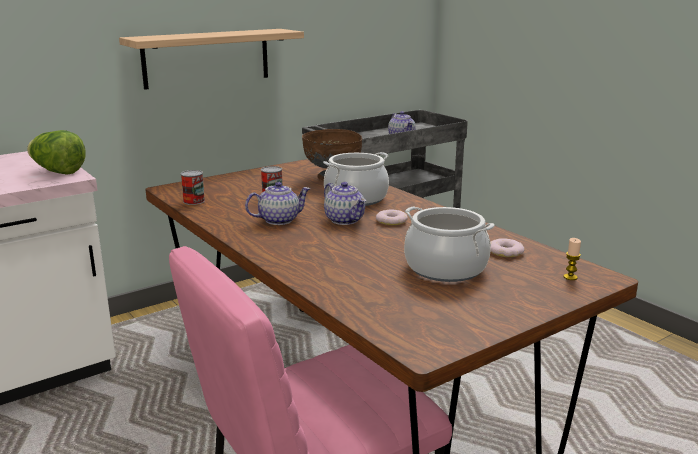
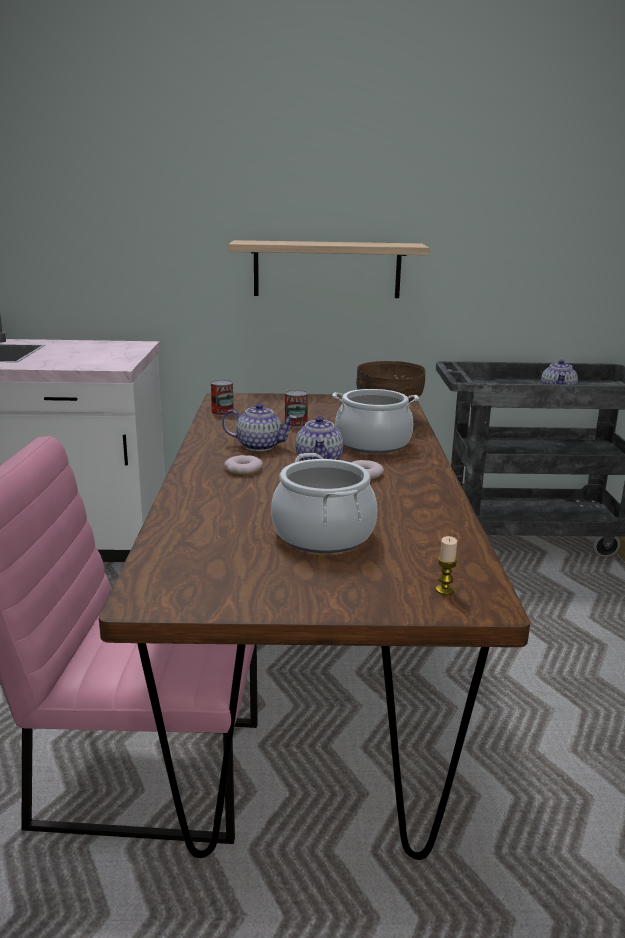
camera: 35 degrees right, 0 degrees up
(58, 171) = (117, 360): lettuce -> none
(505, 252) = (424, 539): donut -> donut (243, 469)

